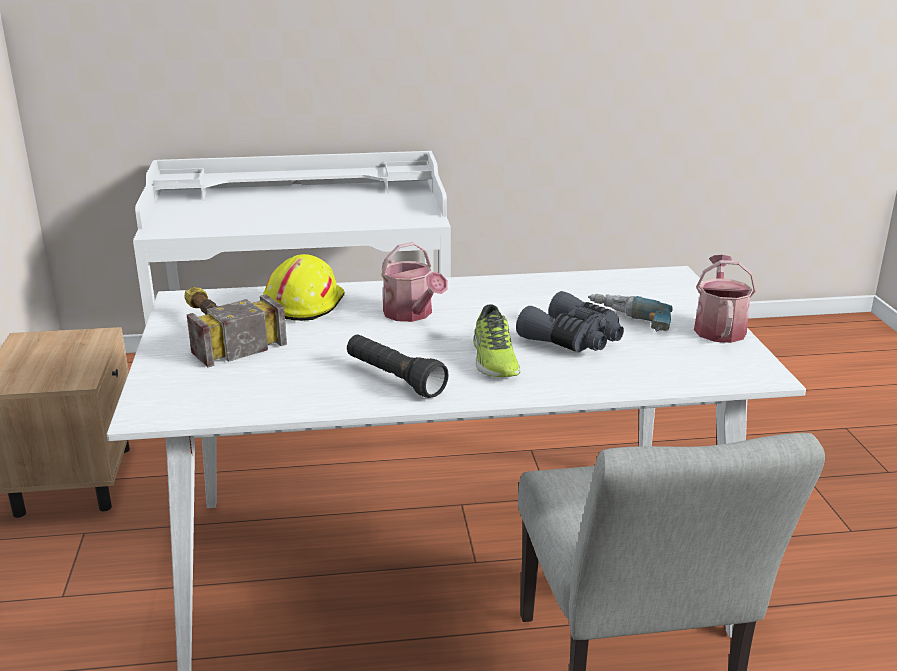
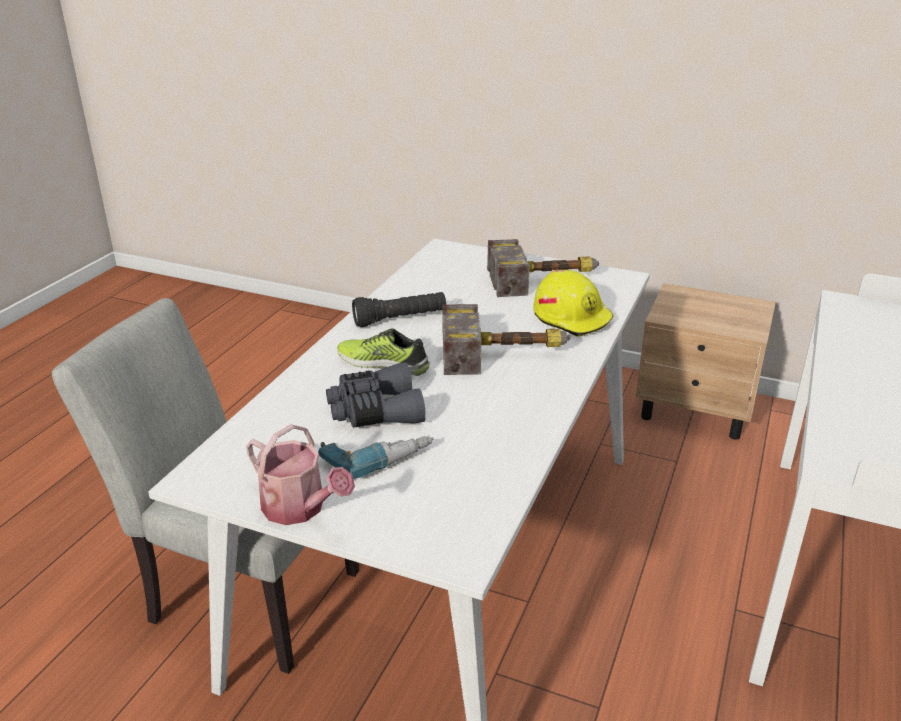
camera: 120 degrees right, 5 degrees up
(411, 314) = (506, 354): watering can -> hammer

